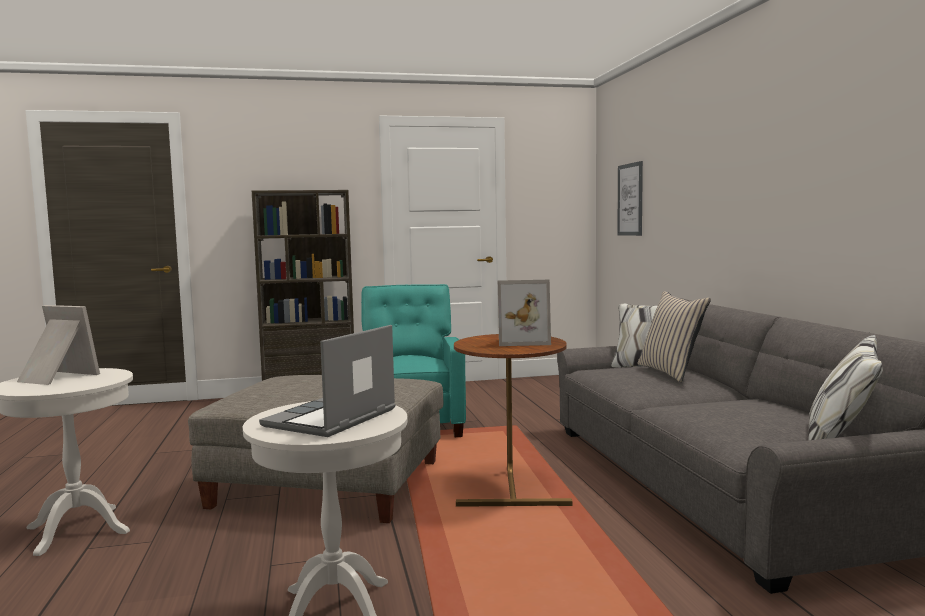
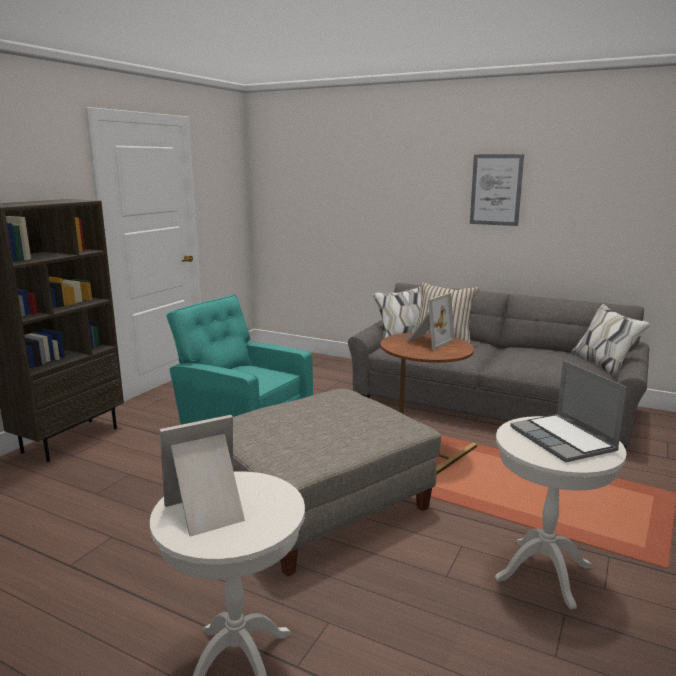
camera: 50 degrees left, 10 degrees up
(630, 199) = (308, 200): picture -> picture (496, 190)

